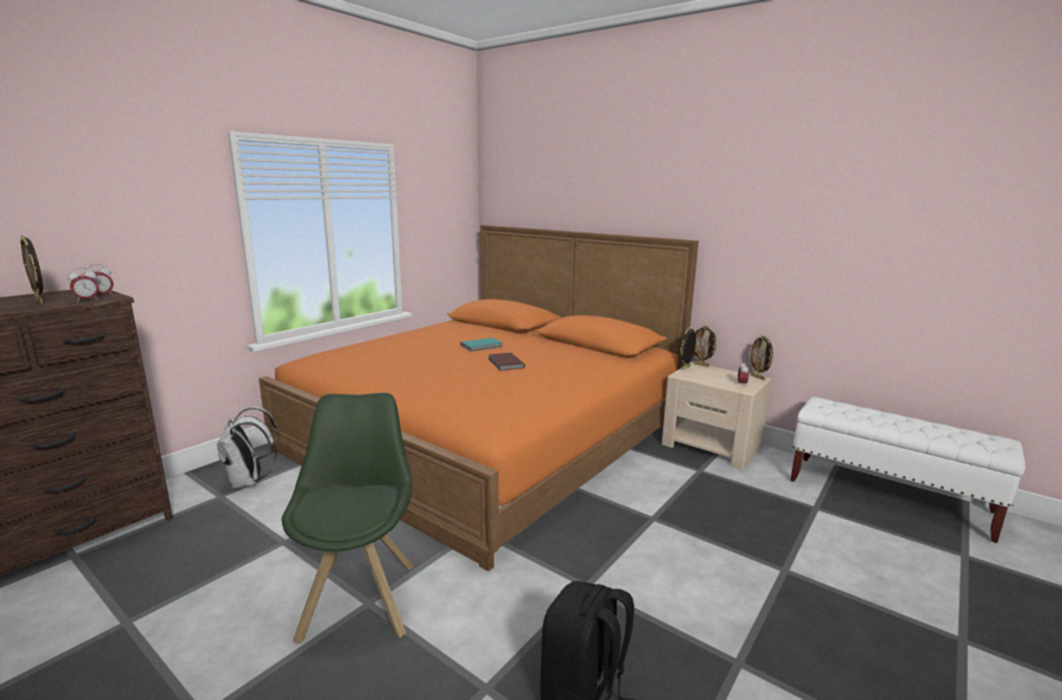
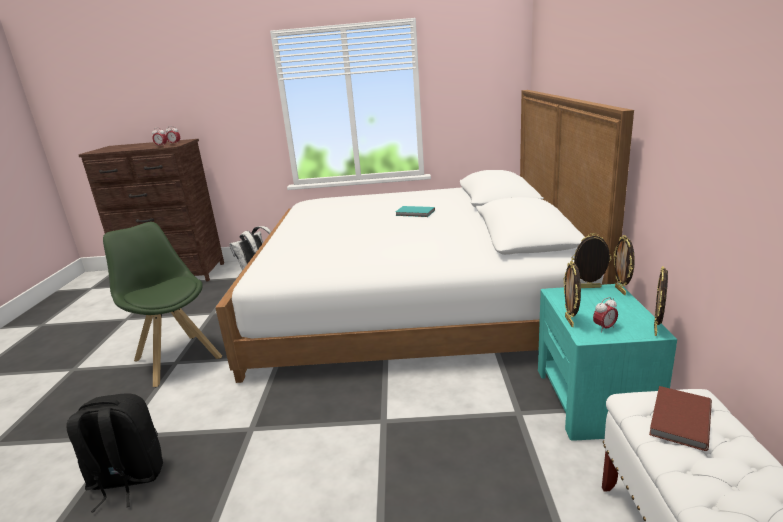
camera: 55 degrees right, 5 degrees up
(40, 302) = (150, 145): picture frame -> picture frame (570, 321)
(360, 600) = (177, 359): green chair -> green chair turned 90 degrees counterclockwise
(487, 435) = (414, 297): orange bed -> white bed
(505, 363) = (388, 231): brown book -> brown book (678, 419)
(712, 446) = (593, 399): beige nightstand -> turquoise nightstand

